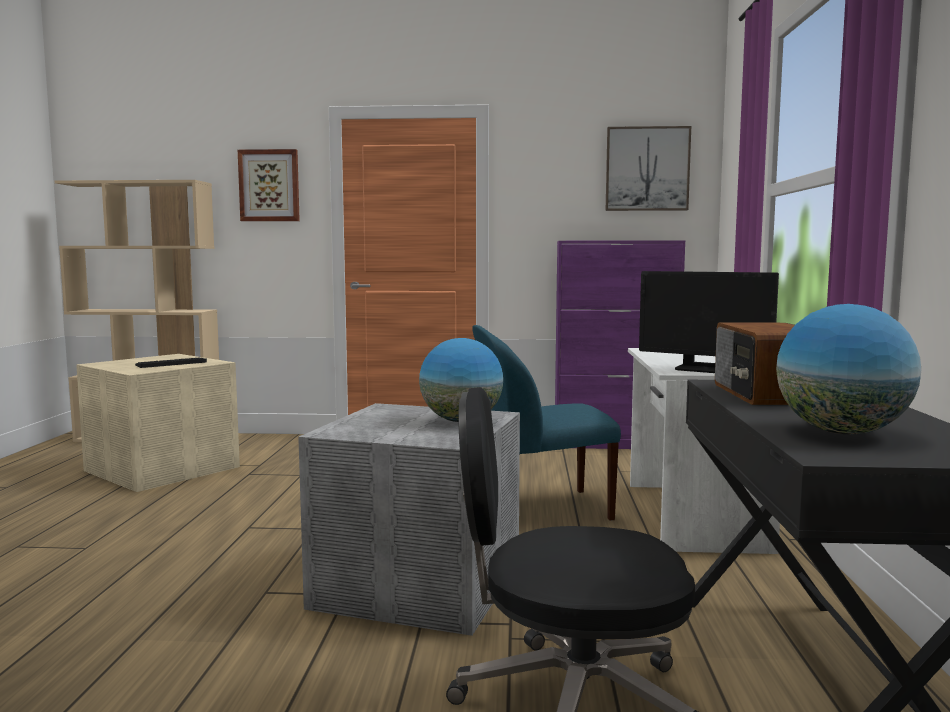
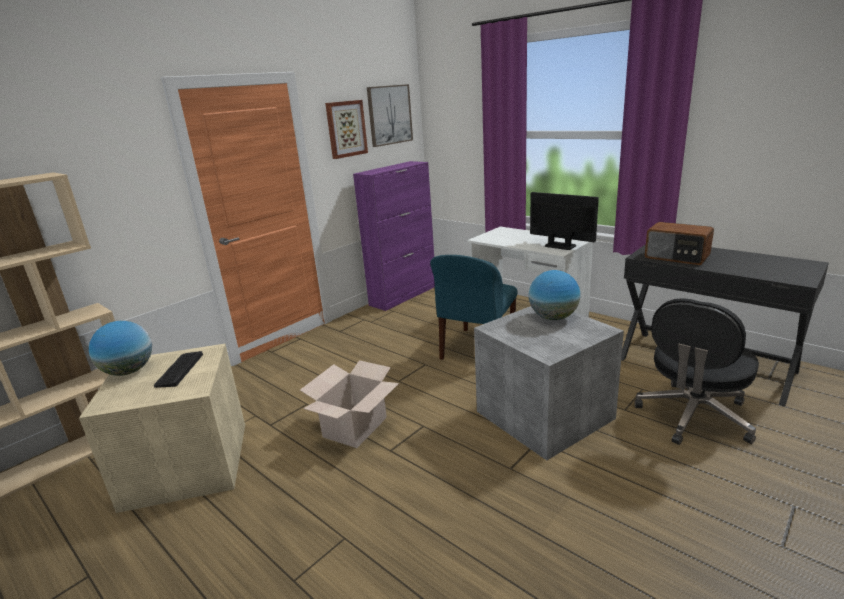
camera: 50 degrees left, 15 degrees up
(269, 185) = (119, 164): picture -> picture (346, 129)
(278, 502) = (355, 427): none -> cardboard box
(704, 369) = (560, 246): monitor -> monitor turned 120 degrees counterclockwise
(841, 432) = (763, 269): globe -> globe (129, 371)

